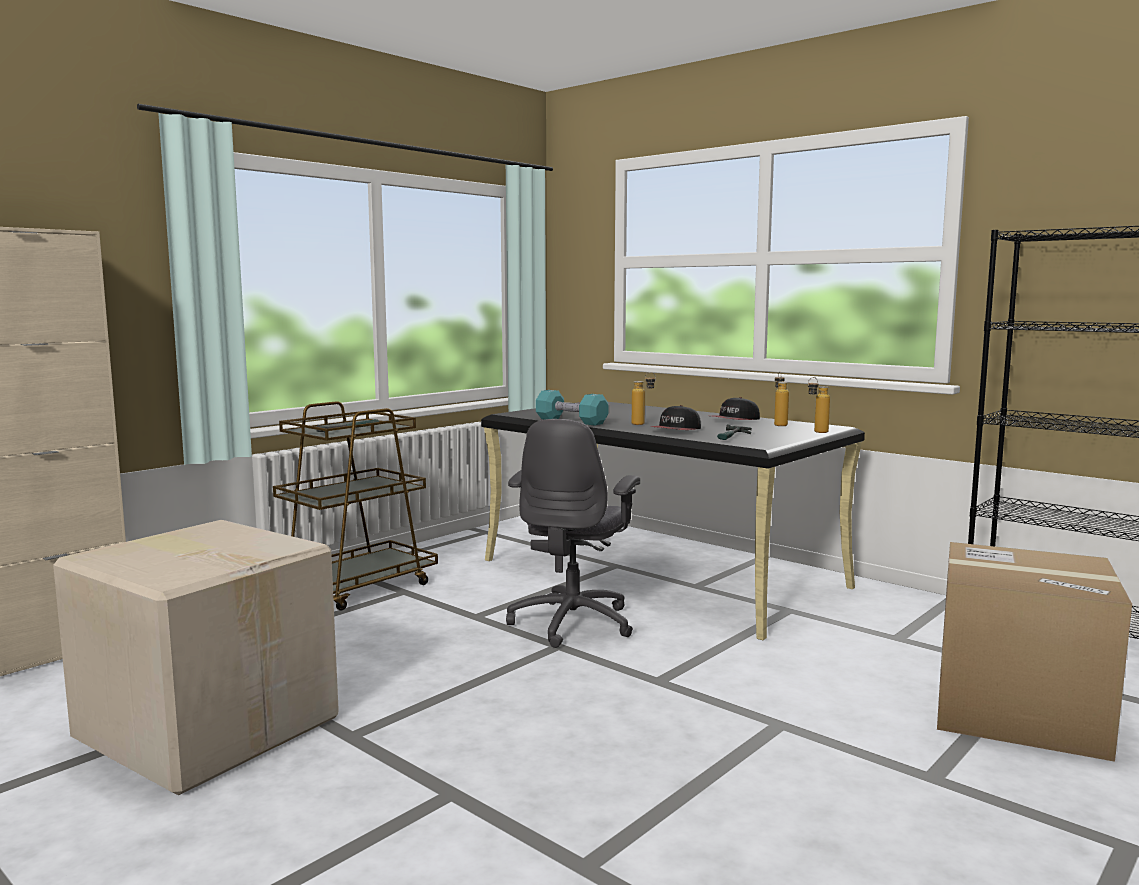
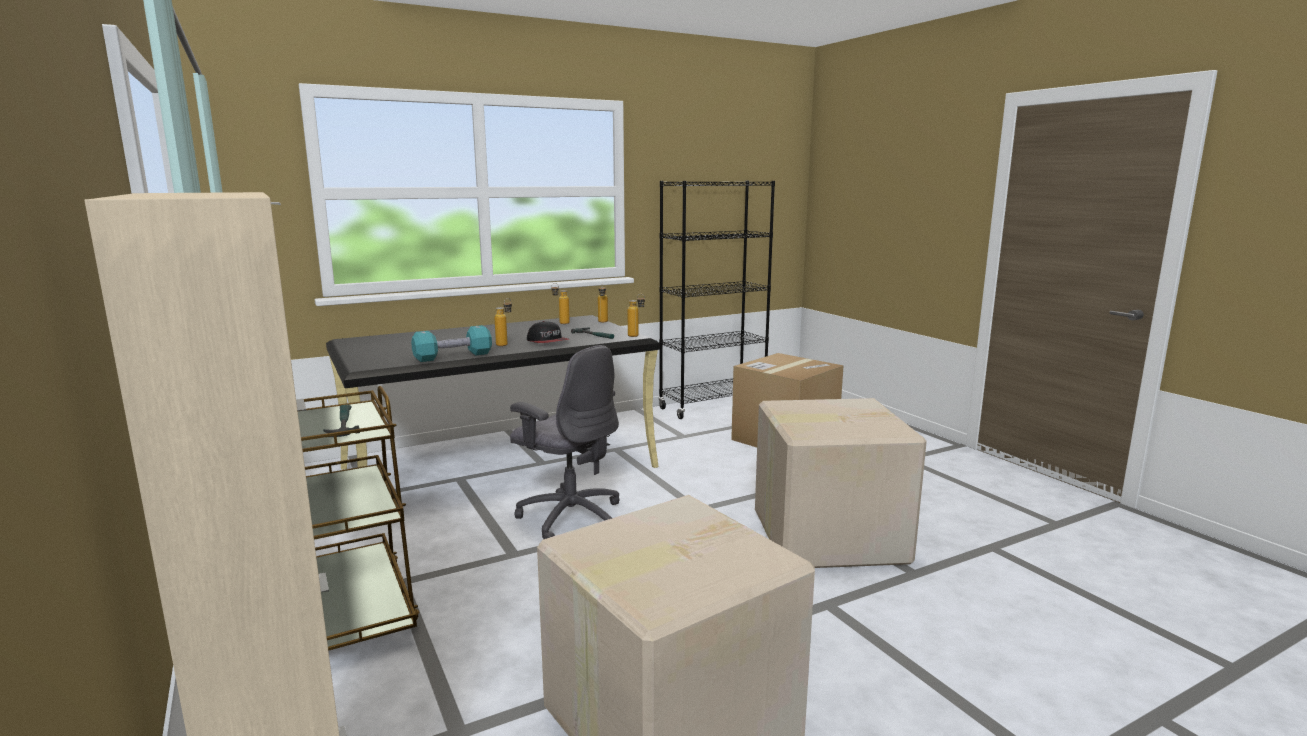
camera: 70 degrees left, 5 degrees up
(657, 778) = (826, 535): none -> cardboard box
(734, 420) = (525, 327): cap -> none
(761, 446) = (636, 336): none -> bottle

